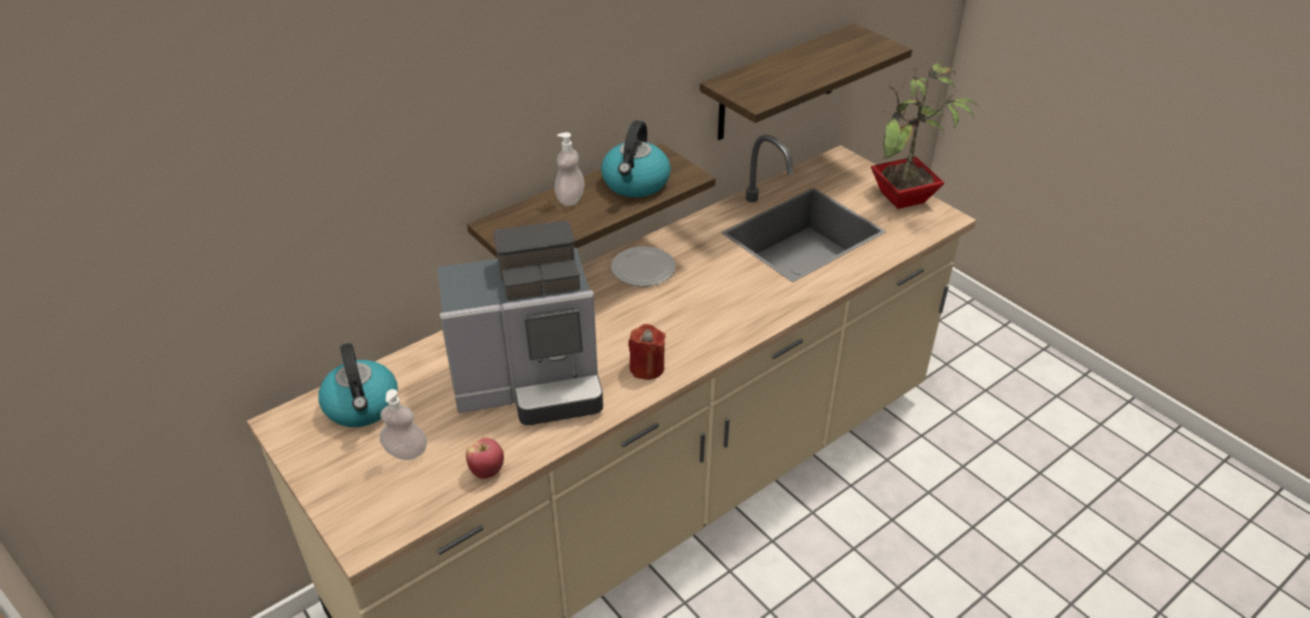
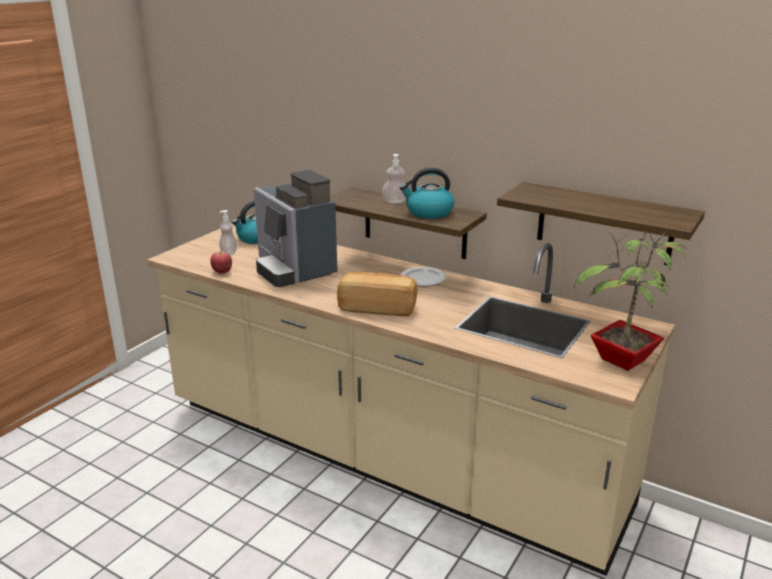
camera: 70 degrees right, 15 degrees down
(647, 368) = (326, 295): red candle -> none
(710, 328) = (377, 307): none -> bread

